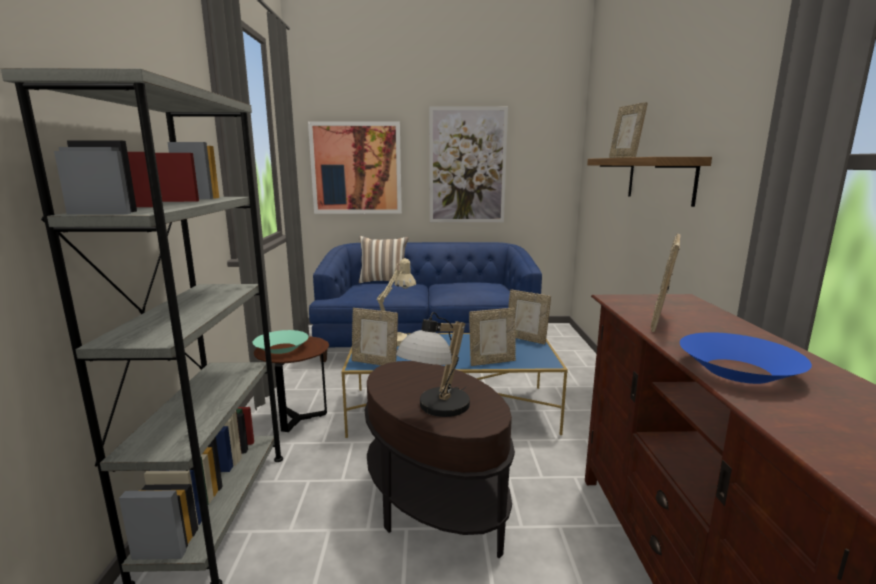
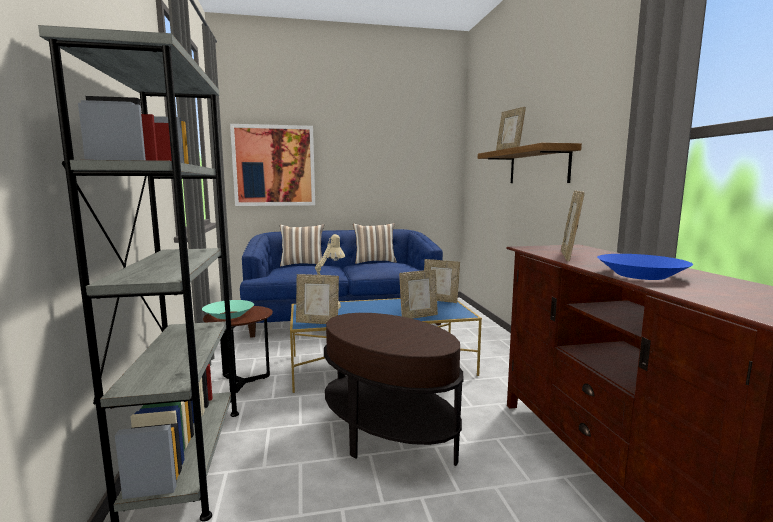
camera: 10 degrees left, 5 degrees down
(436, 410) = (397, 341): table lamp -> none
(465, 280) = (375, 261): none -> pillow
(467, 166) = (371, 164): picture -> none

